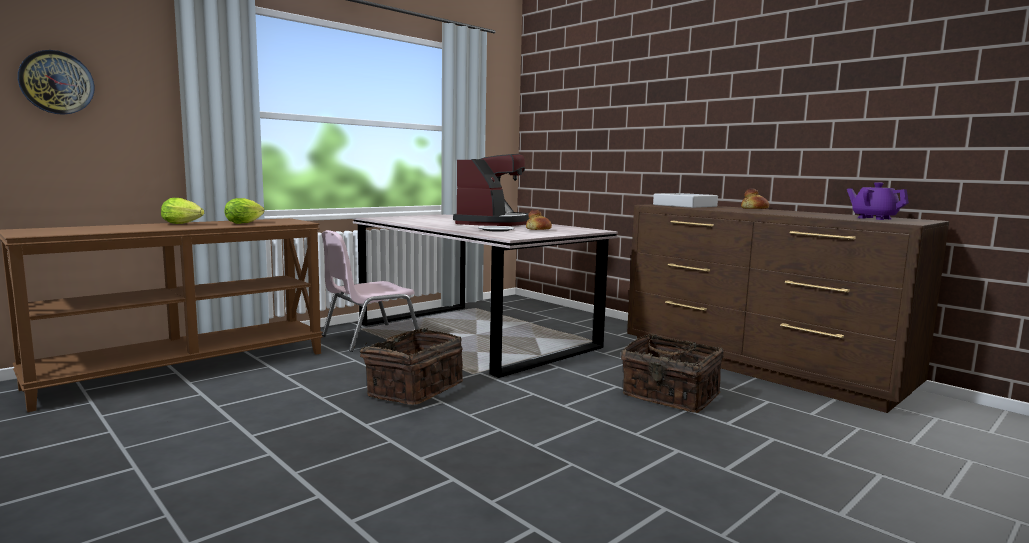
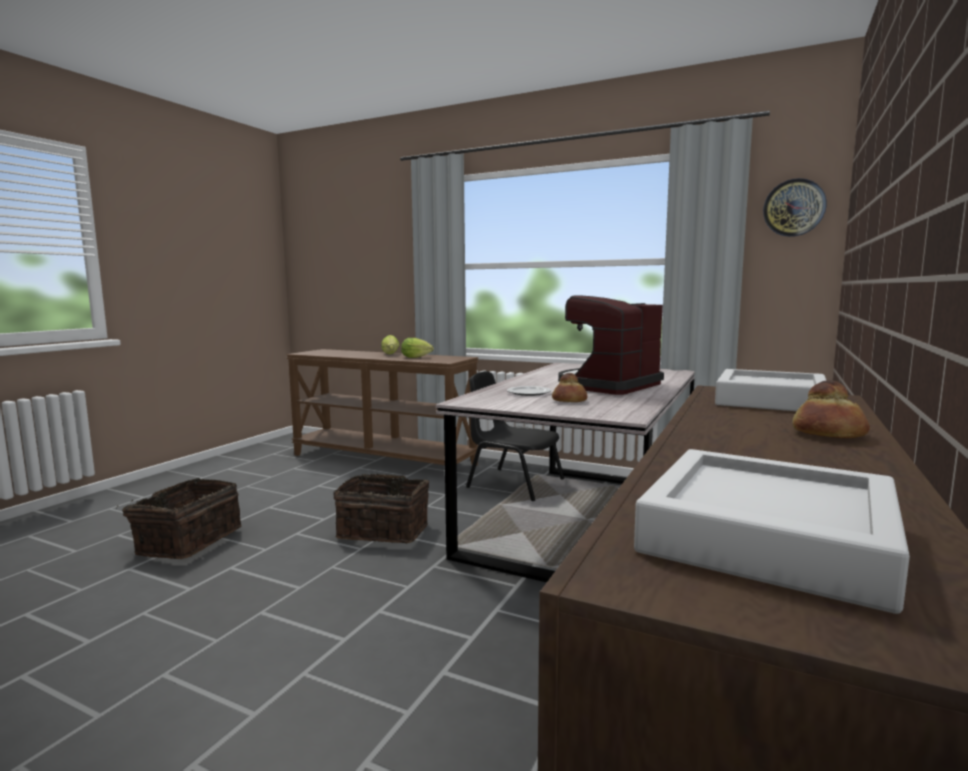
camera: 70 degrees right, 0 degrees up
(56, 82) = (363, 258): wall clock -> wall clock (794, 208)
(369, 338) = (514, 483): pink chair -> black chair
(493, 223) = (608, 385): coffee machine -> coffee machine turned 135 degrees clockwise
(669, 396) = (459, 689): basket -> basket (187, 541)
(874, 218) = (767, 537): purple teapot -> grey tray

